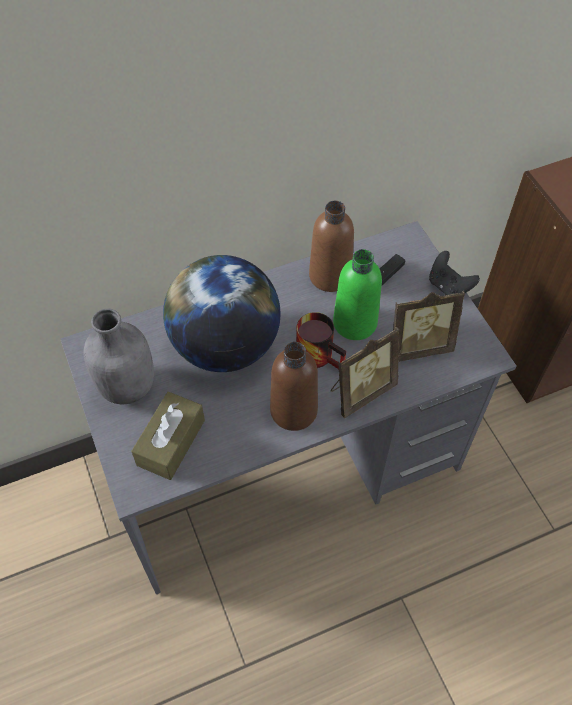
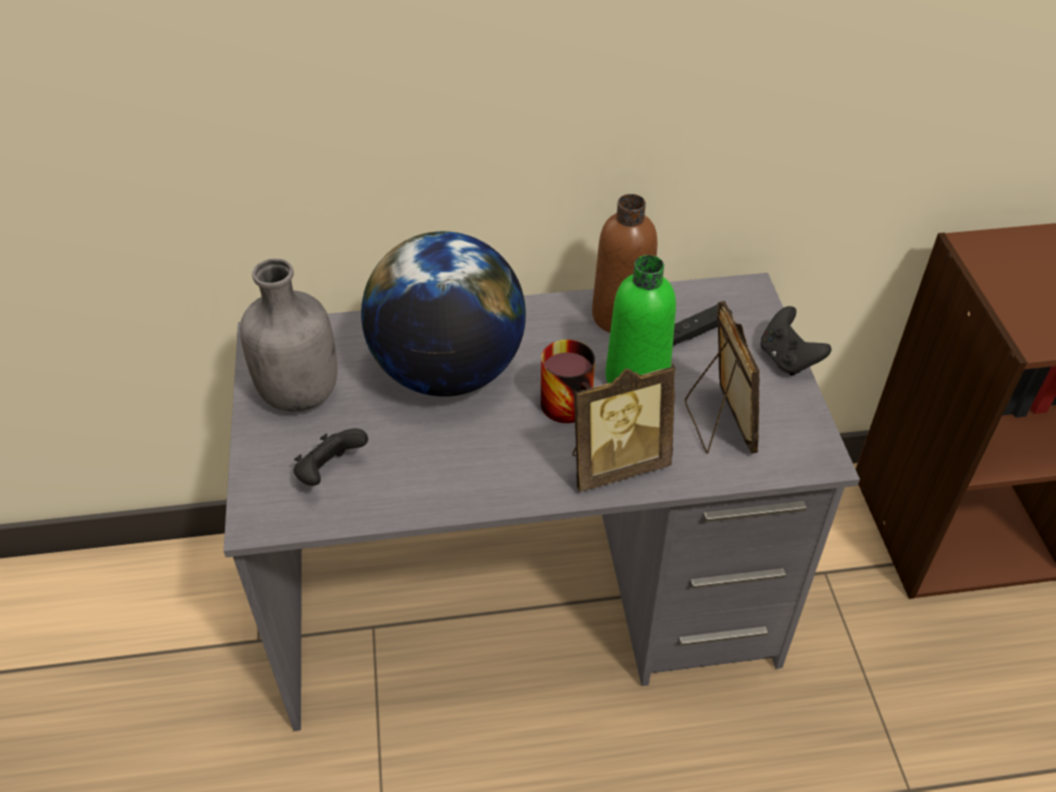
camera: 15 degrees right, 10 degrees down
(171, 442) = (330, 472): brown tissue box -> black game controller
(293, 410) = (512, 469): brown bottle -> none
(417, 346) = (717, 424): picture frame -> picture frame turned 105 degrees counterclockwise

